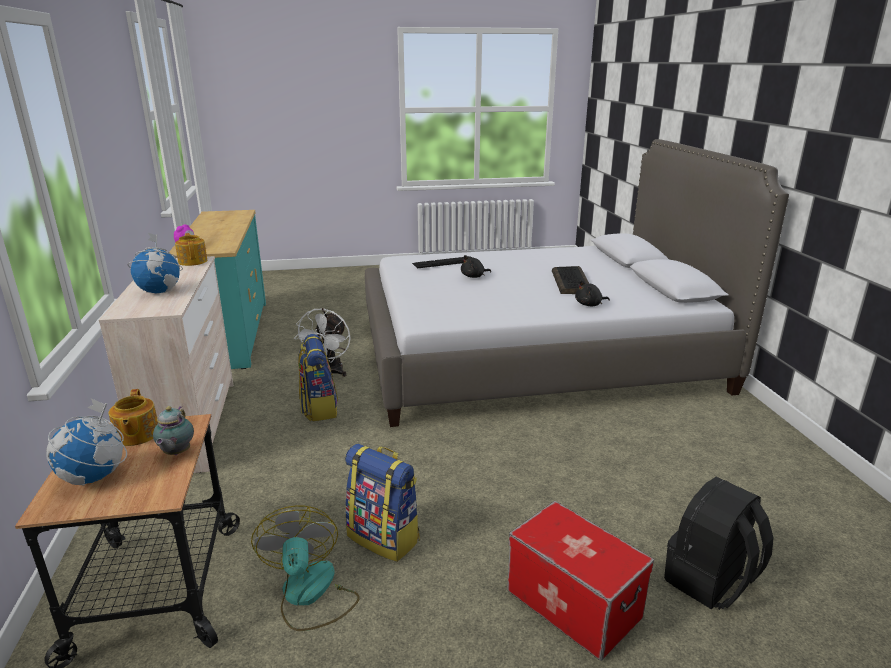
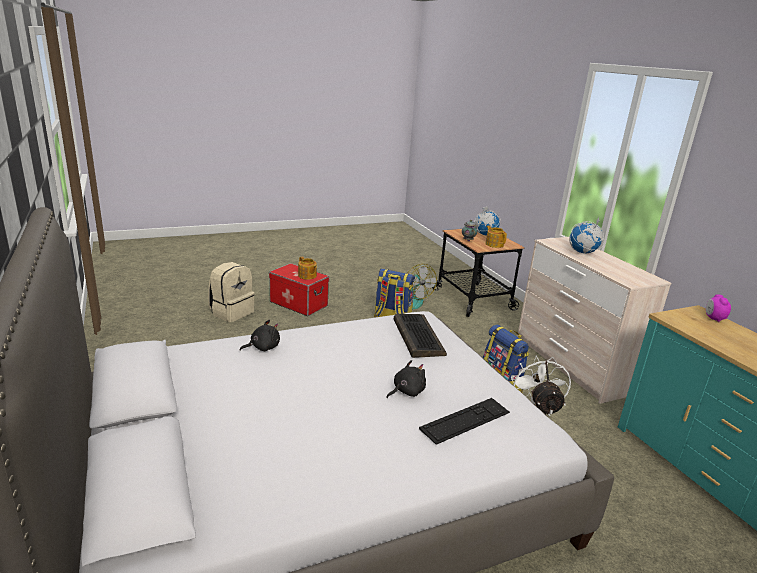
camera: 165 degrees right, 0 degrees up
(193, 261) = (631, 280): teapot -> teapot (307, 276)
(571, 282) = (273, 388): keyboard -> keyboard (417, 336)
(710, 581) = (231, 312): black backpack -> beige backpack

